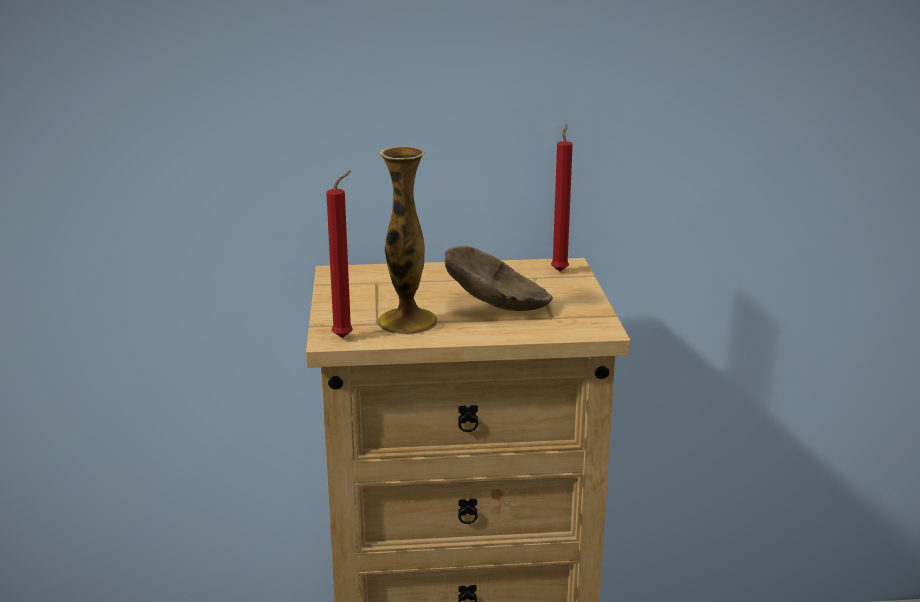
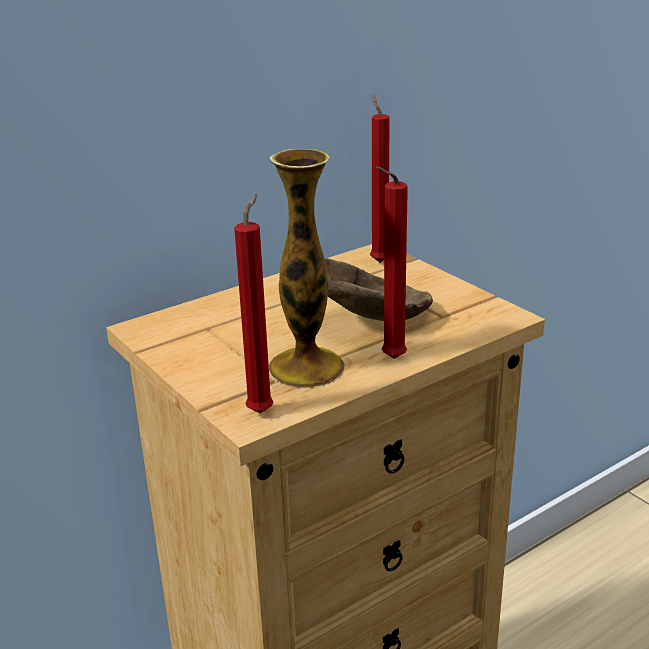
camera: 30 degrees left, 5 degrees up
(471, 332) = (390, 359): none -> red candle

